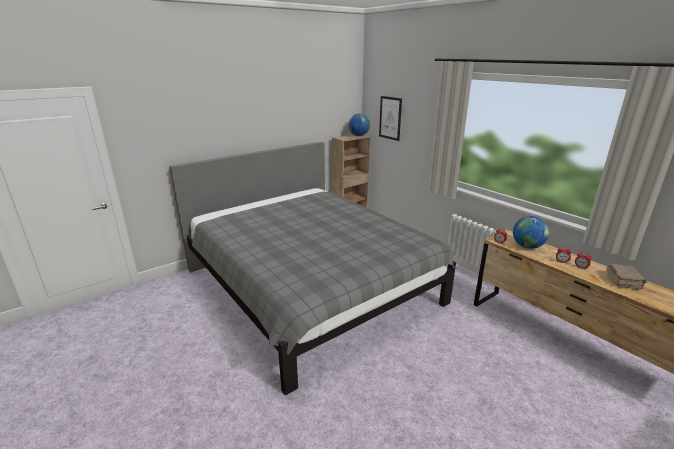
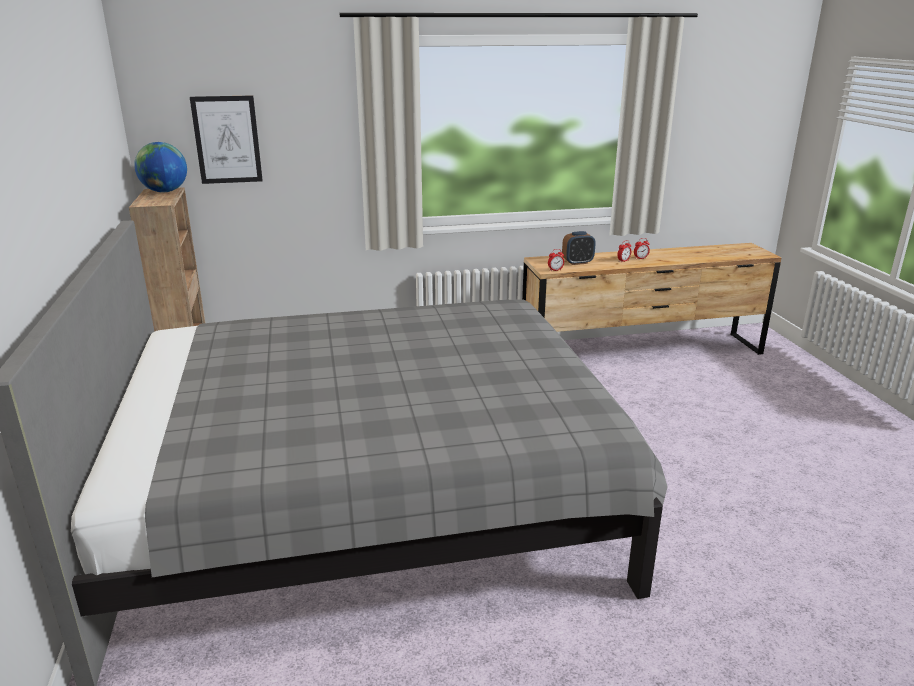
camera: 65 degrees left, 0 degrees up
(527, 246) = (577, 262): globe -> alarm clock
(623, 281) = (676, 254): brown book -> none

